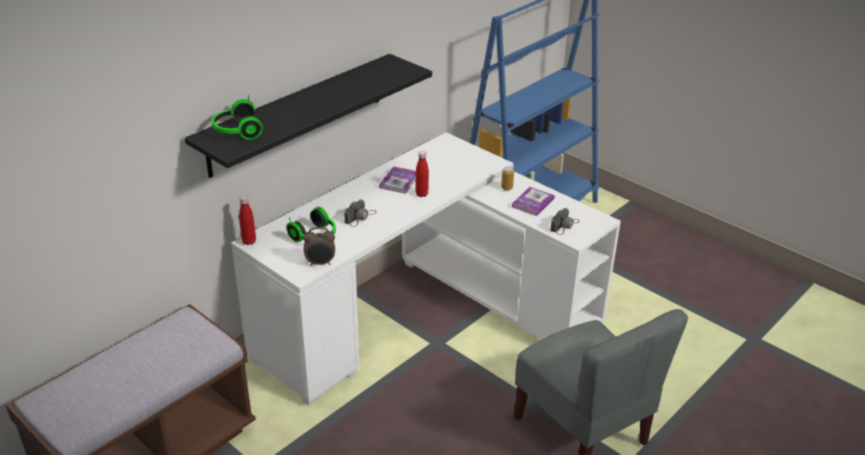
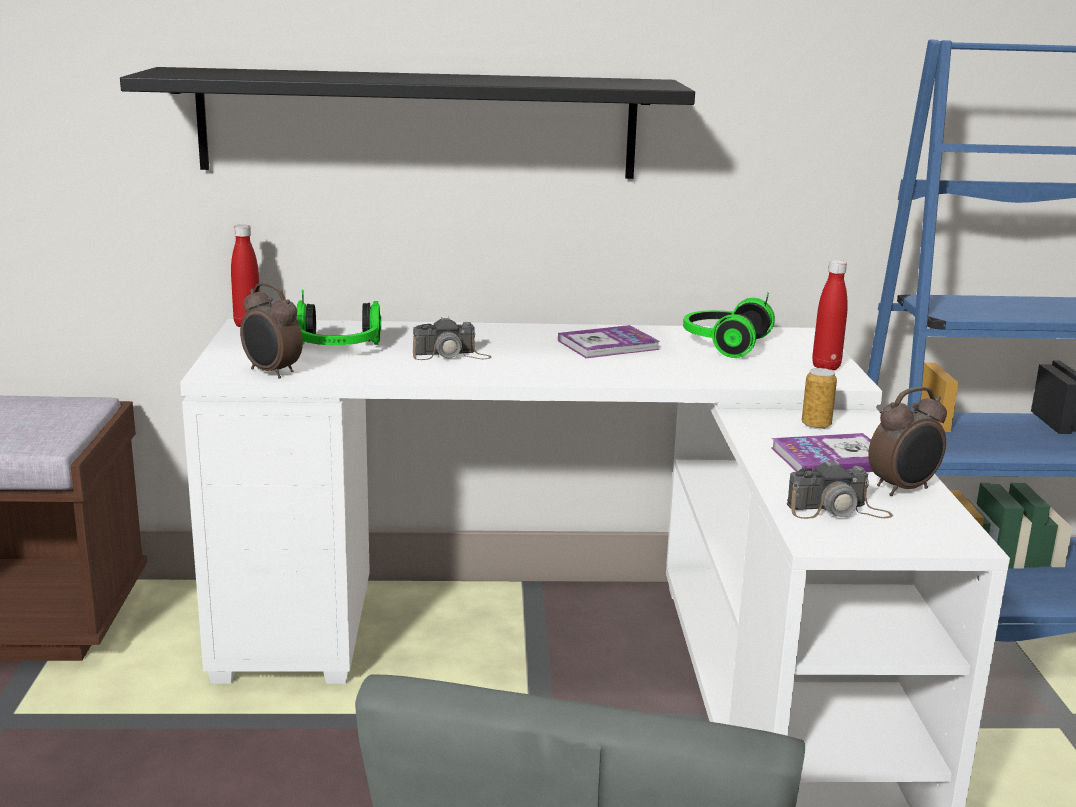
camera: 45 degrees right, 15 degrees down
(236, 131) = (225, 71): headphones -> headphones (723, 345)
(421, 194) = (611, 367): red bottle -> red bottle (826, 367)
(566, 206) = (903, 489): none -> alarm clock

